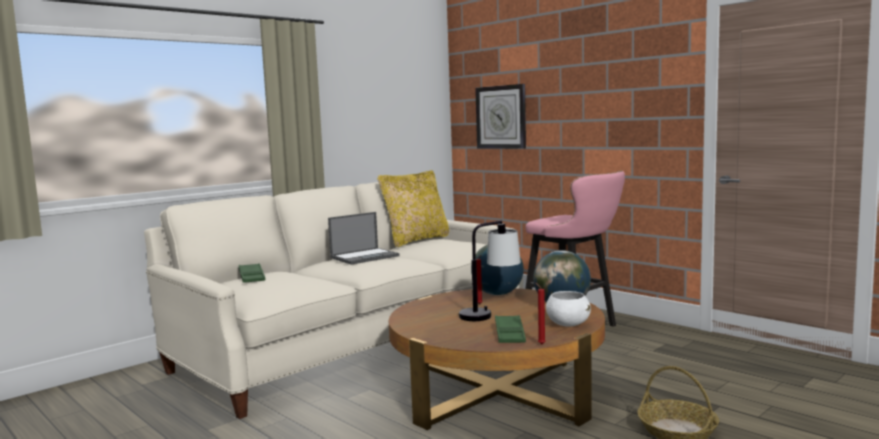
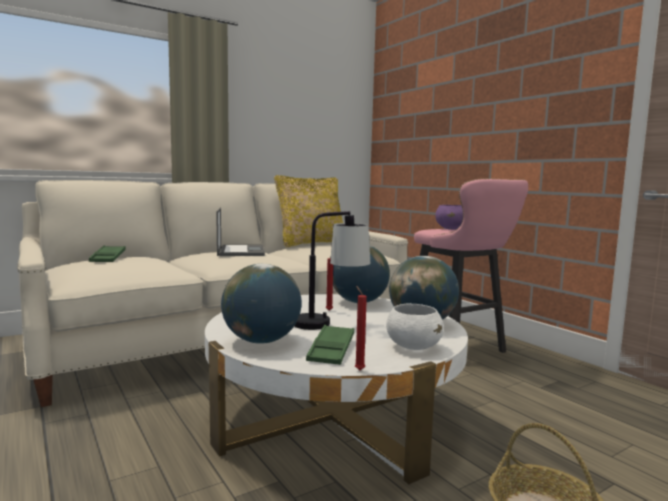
camera: 10 degrees right, 0 degrees up
(365, 256) = (240, 251): laptop -> laptop turned 75 degrees counterclockwise
(451, 333) = (262, 341): none -> globe
(497, 391) = (334, 415): brown coffee table -> white coffee table
(501, 117) = (414, 132): wall clock -> none
(559, 217) = (452, 229): none -> purple bowl

